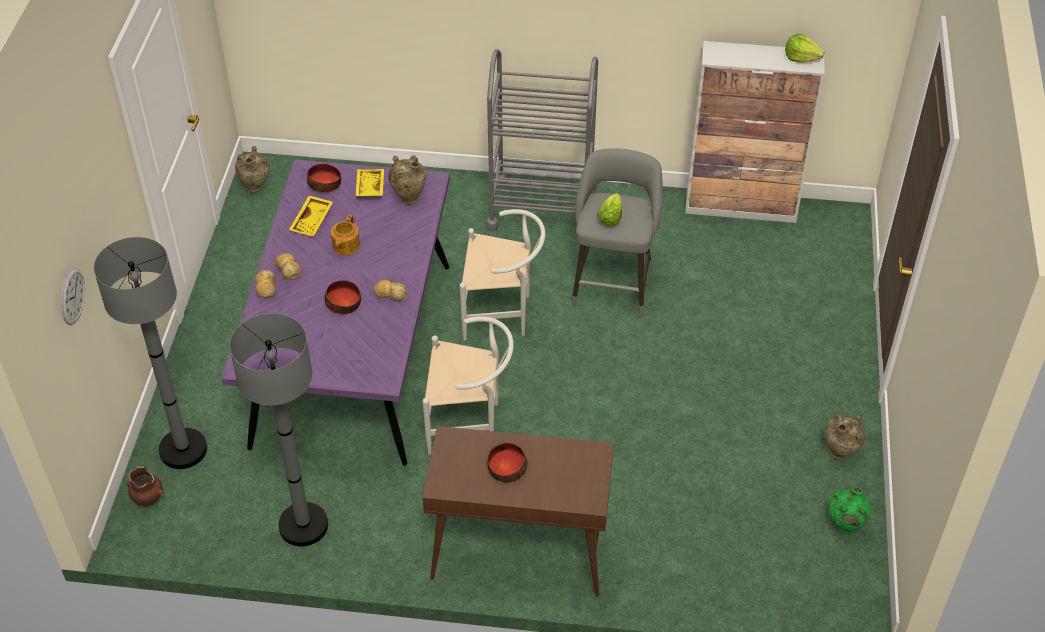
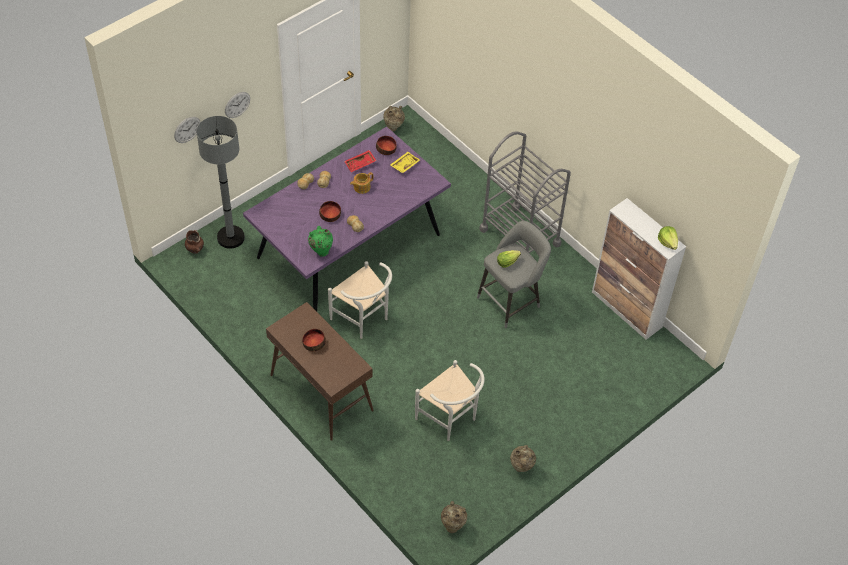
camera: 40 degrees right, 5 degrees up
(108, 223) = (237, 104): none -> wall clock
(303, 525) = (244, 310): grey floor lamp -> none
(312, 221) = (360, 164): yellow tray -> red tray
(409, 197) = (417, 183): beige vase -> beige vase (452, 526)
(502, 313) = (438, 277): white chair -> white chair (450, 419)
(844, 527) = (479, 502): green vase -> green vase (321, 251)

